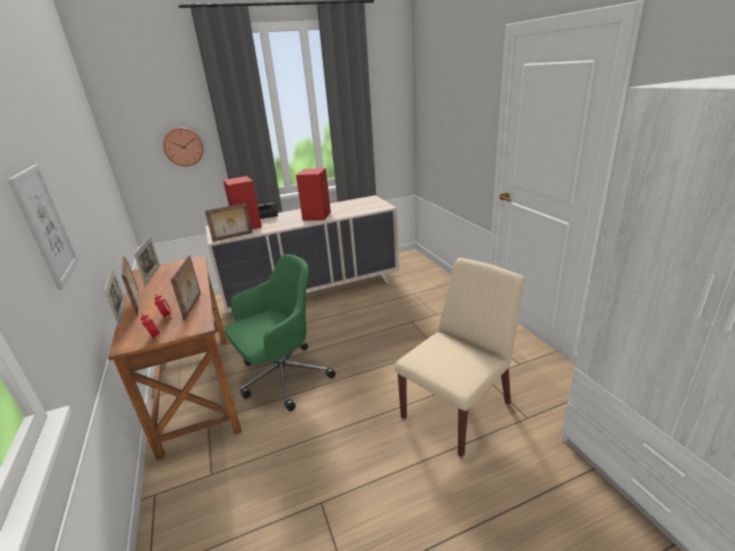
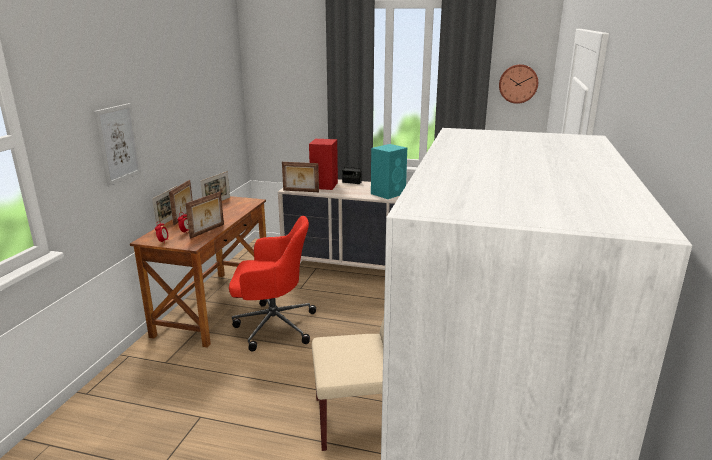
camera: 35 degrees right, 5 degrees down
(183, 146) = (300, 102): wall clock -> wall clock (518, 83)
(282, 377) = (273, 325): green office chair -> red office chair
(317, 215) = (388, 193): red speaker -> turquoise speaker

